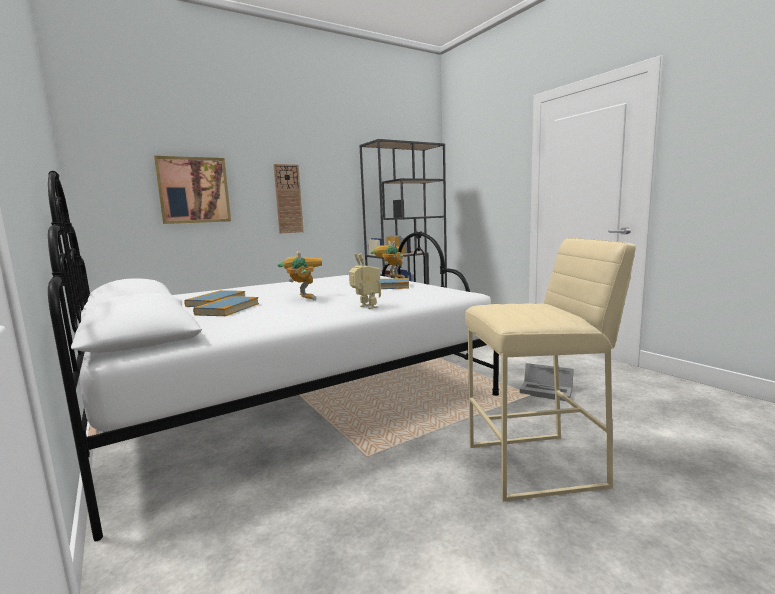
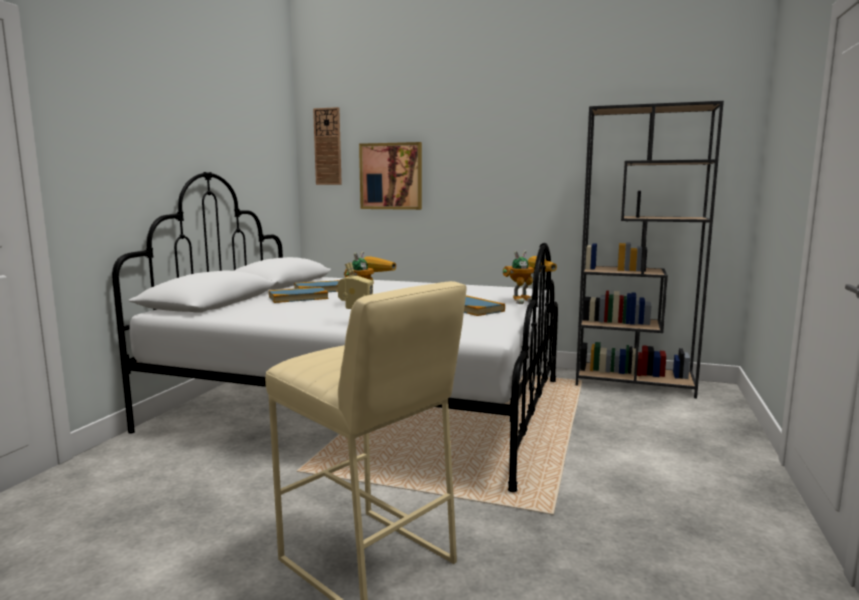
camera: 50 degrees right, 0 degrees up
(288, 199) = (488, 186): wall clock -> wall clock (328, 146)
(390, 278) = (527, 301): toy robot -> toy robot turned 45 degrees clockwise
(548, 391) = (588, 523): grey storage box -> none

